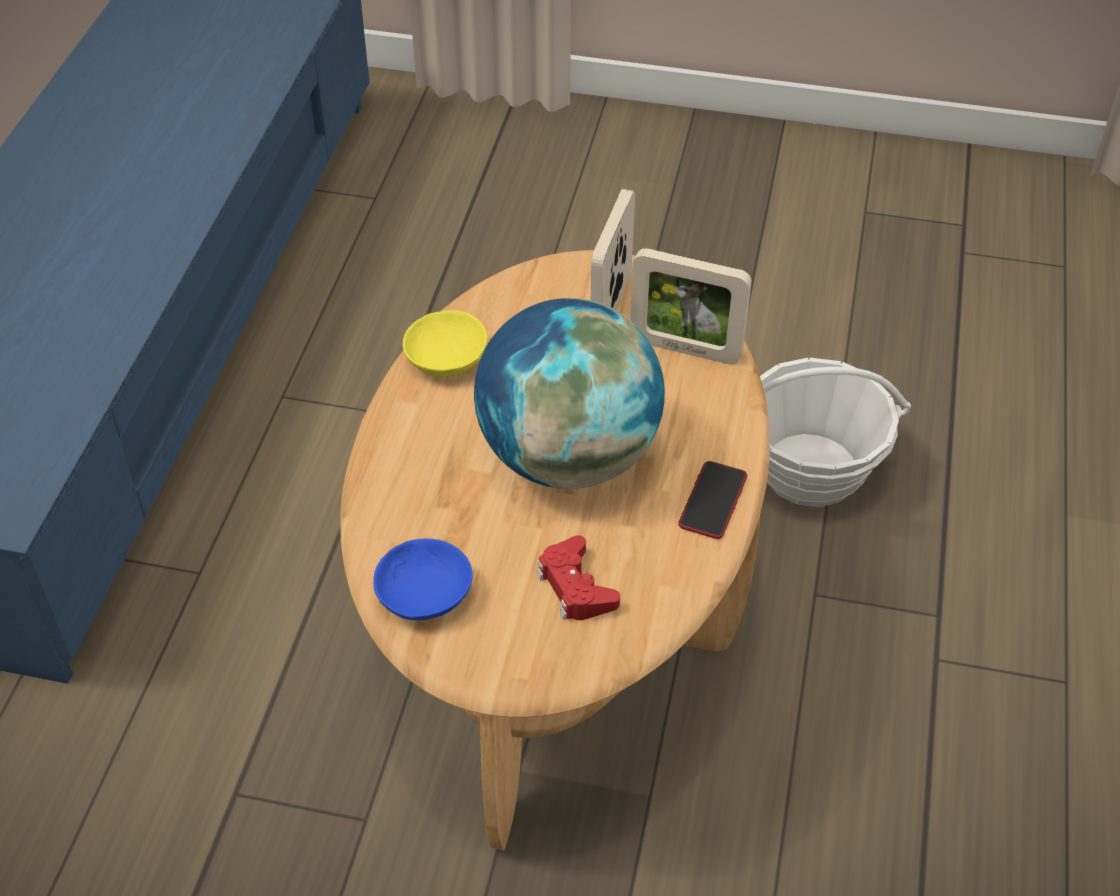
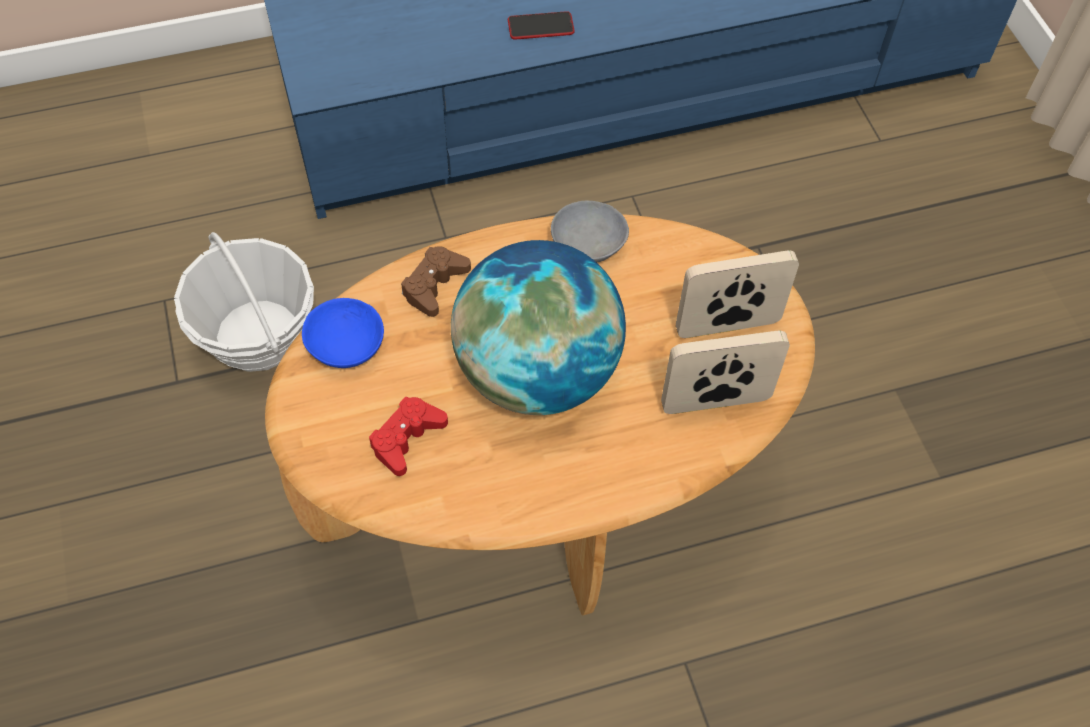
camera: 60 degrees right, 10 degrees up
(404, 493) = (434, 285): none -> brown game controller
(445, 357) = (589, 242): yellow bowl -> grey bowl
(685, 349) = (715, 402): picture frame -> picture frame turned 90 degrees clockwise
(713, 501) = (553, 497): phone -> phone (540, 27)
(810, 470) = (822, 602): basket -> basket (258, 335)

